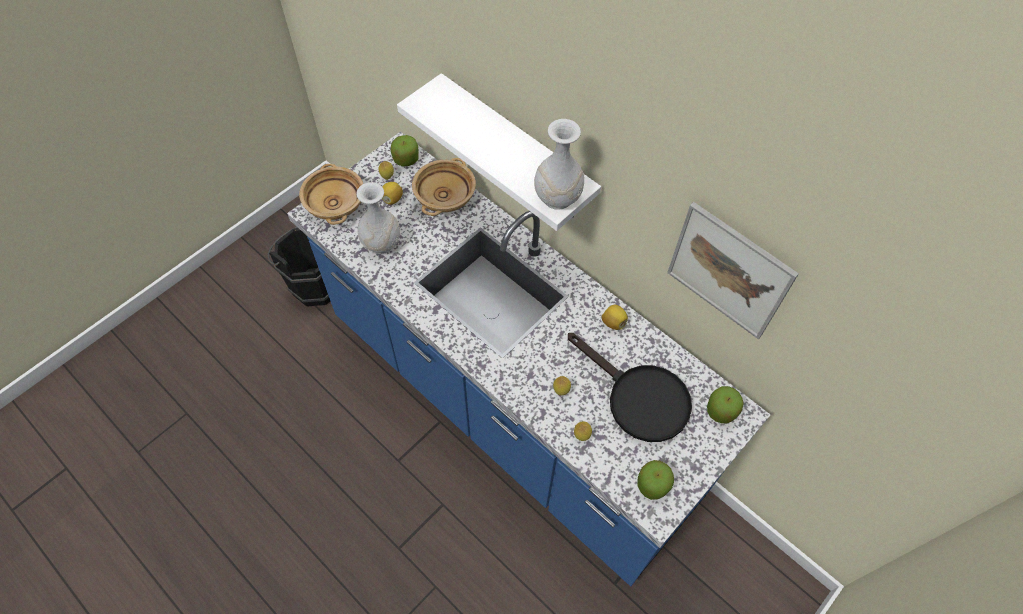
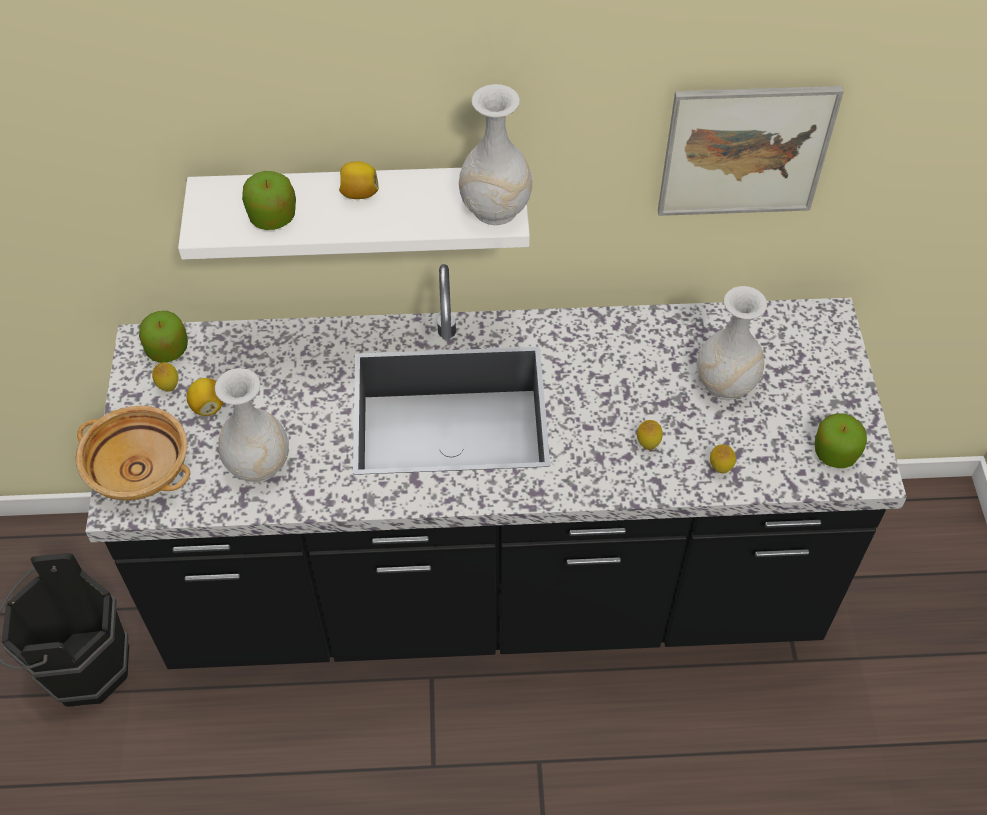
camera: 45 degrees left, 5 degrees down
(445, 197) = (271, 354): beige bowl -> none
(509, 409) = (493, 591): blue counter -> black counter
(613, 322) = (615, 334): lemon -> lemon (359, 193)
(638, 398) = (725, 385): black frying pan -> white vase
(721, 411) = (809, 331): apple -> apple (272, 217)

